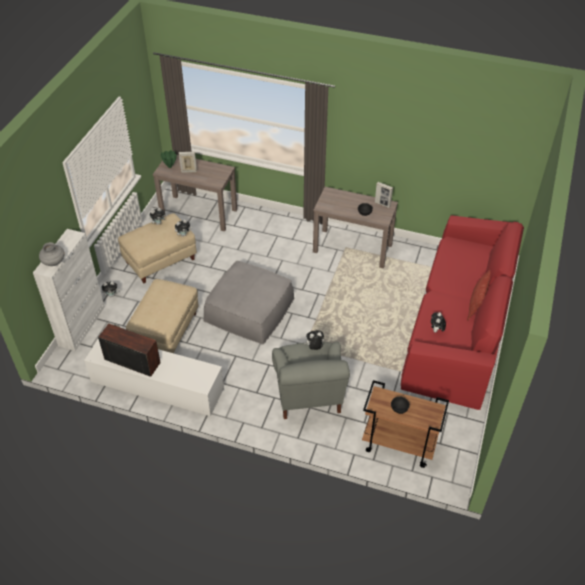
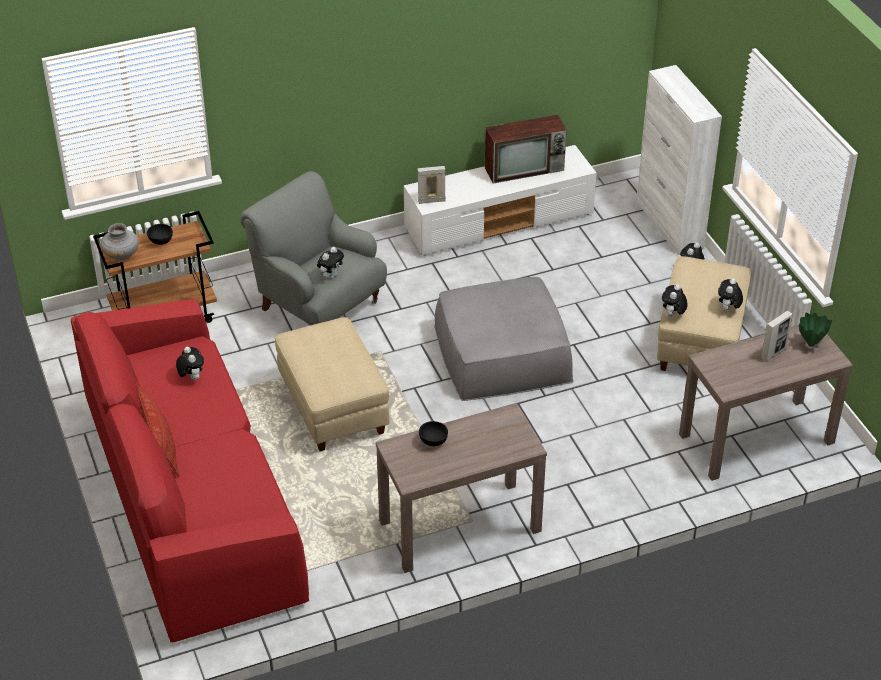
camera: 140 degrees right, 5 degrees down
(53, 262) = (672, 82): grey vase -> grey vase (121, 255)
(165, 331) = (568, 272): beige ottoman -> beige ottoman (334, 407)
(382, 204) = (422, 474): picture frame -> picture frame (431, 201)

